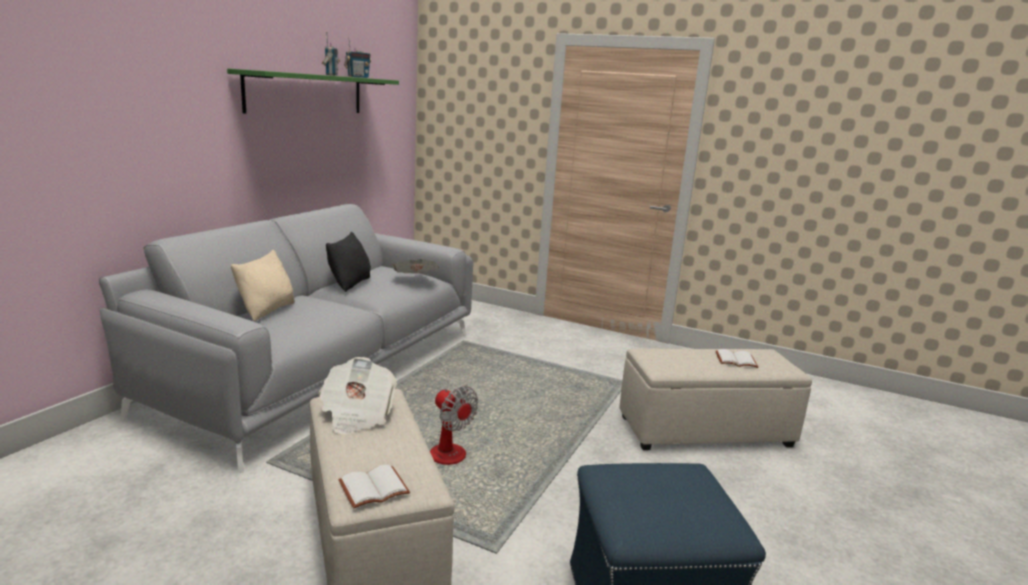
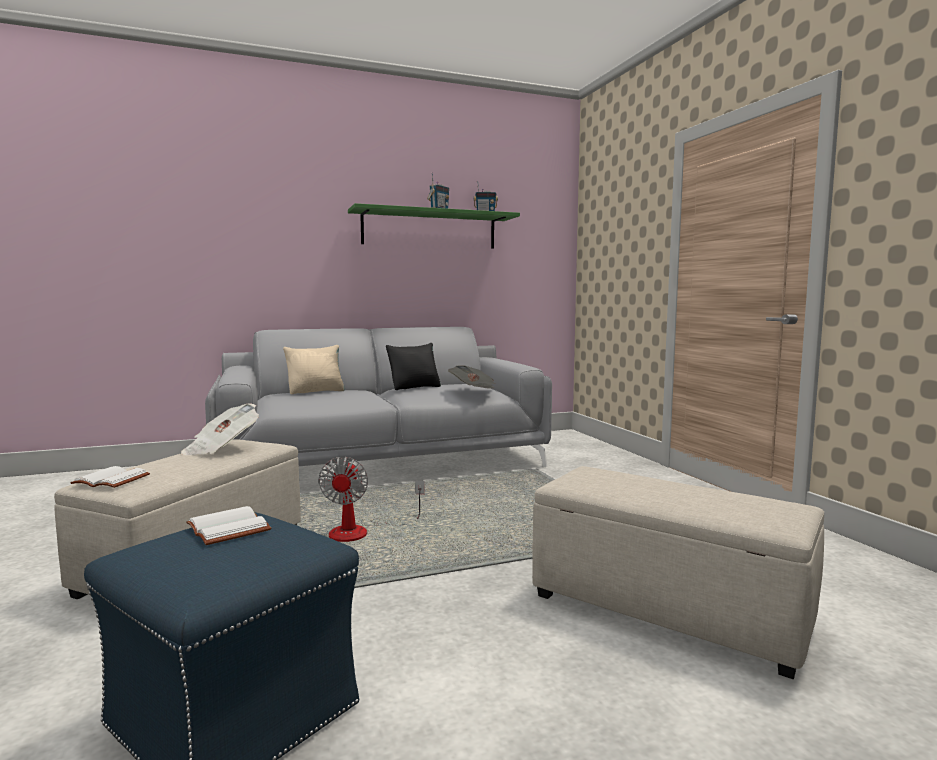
camera: 45 degrees right, 10 degrees down
(736, 360) = (701, 498): white book -> white book (231, 528)

